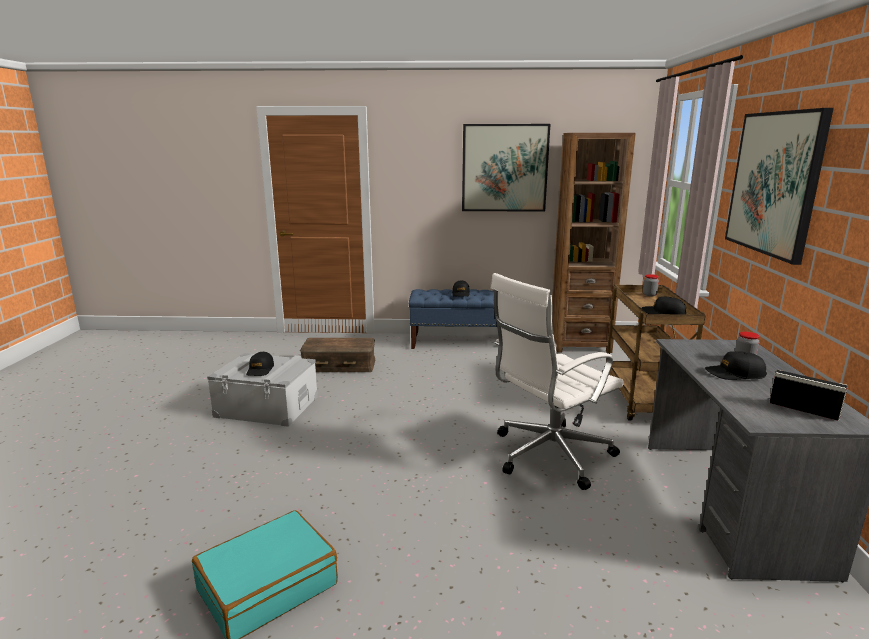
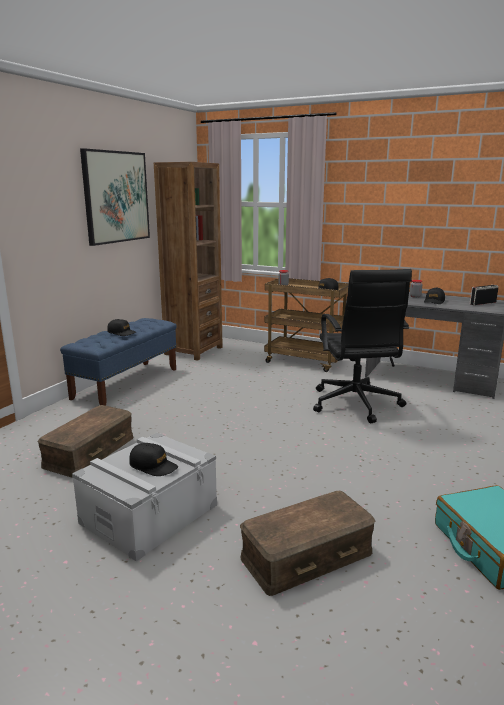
camera: 65 degrees left, 0 degrees up
(230, 477) = (307, 556): none -> brown storage box
(548, 455) = (356, 404): white office chair -> black office chair
(774, 183) = (378, 194): picture -> none

